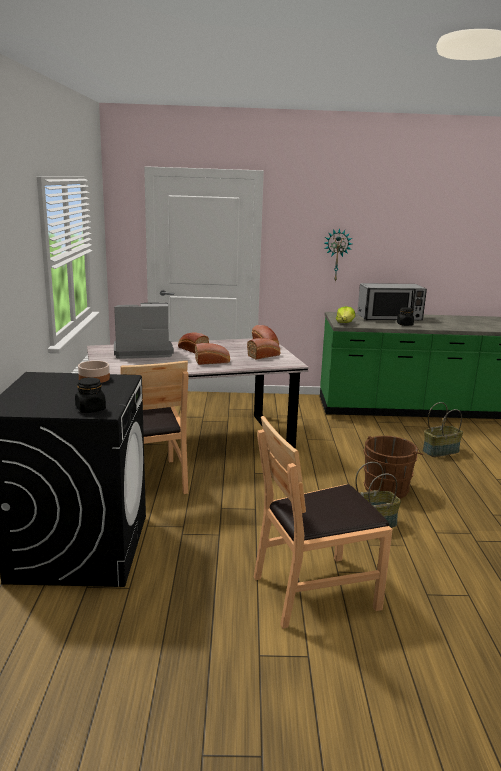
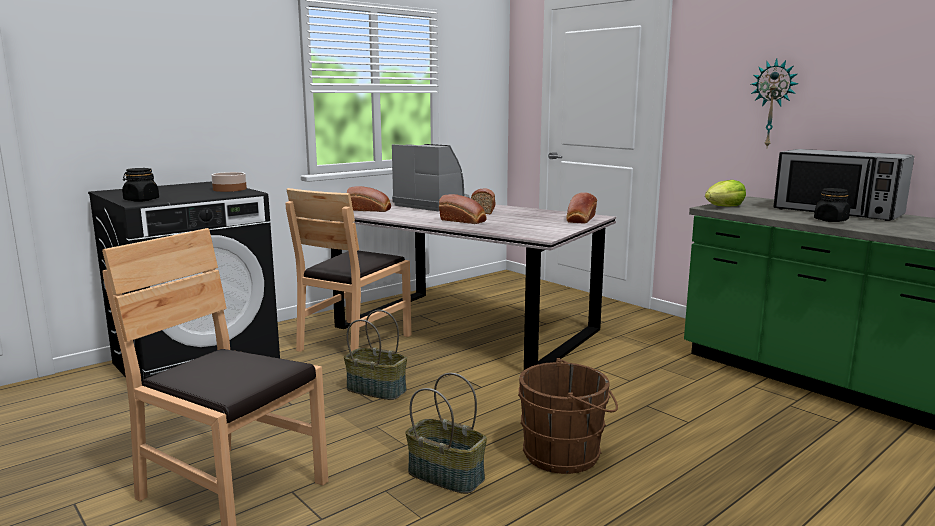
camera: 50 degrees right, 5 degrees down
(264, 355) = (538, 226): bread -> bread (370, 210)
(440, 451) = (776, 455): basket -> basket (377, 389)

